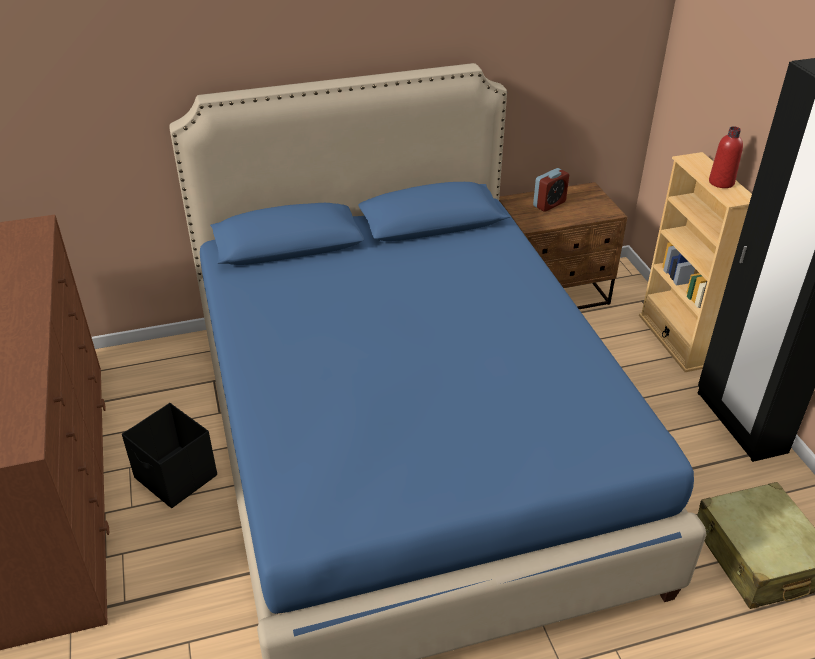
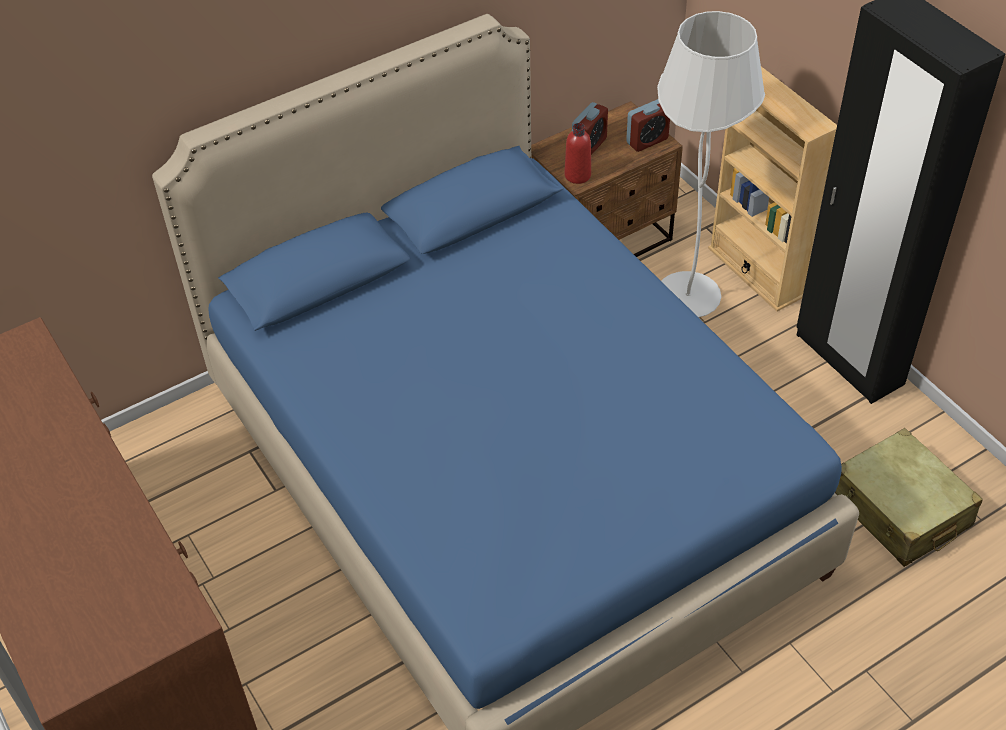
camera: 15 degrees left, 10 degrees up
(176, 478) = (263, 582): black storage box -> none
(598, 208) = (647, 141): none -> alarm clock
(609, 347) = (687, 298): none -> white floor lamp
(721, 182) = (791, 108): red bottle -> red bottle (577, 175)

